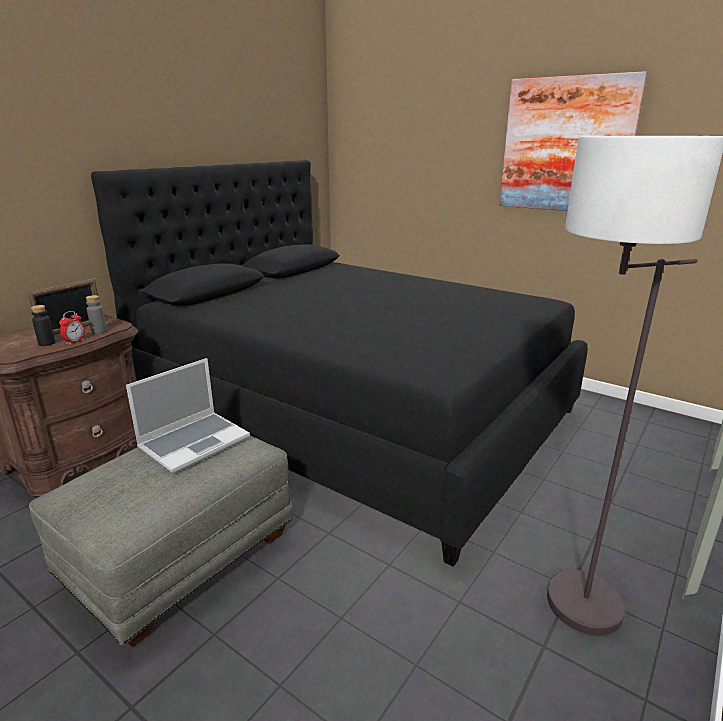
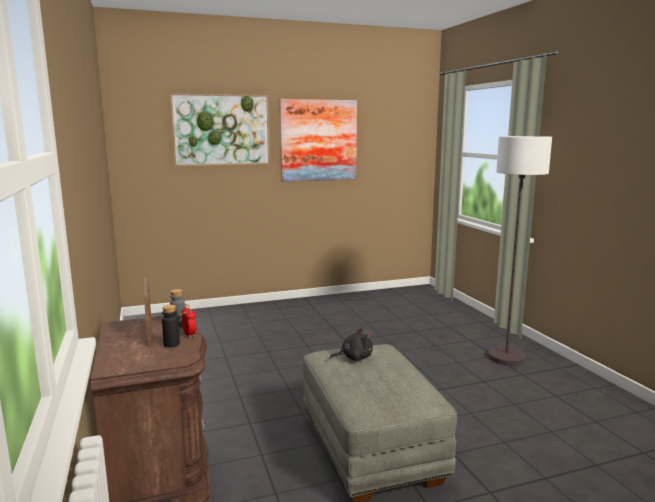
camera: 55 degrees left, 10 degrees down
(195, 442) = (354, 358): laptop -> black plush toy
(356, 411) = (276, 349): black bed -> none
(434, 128) = (221, 130): none -> picture

